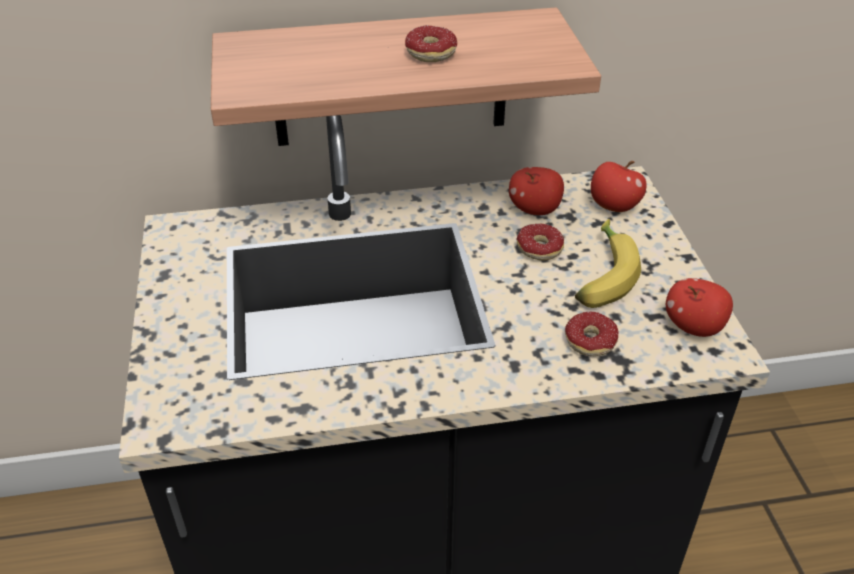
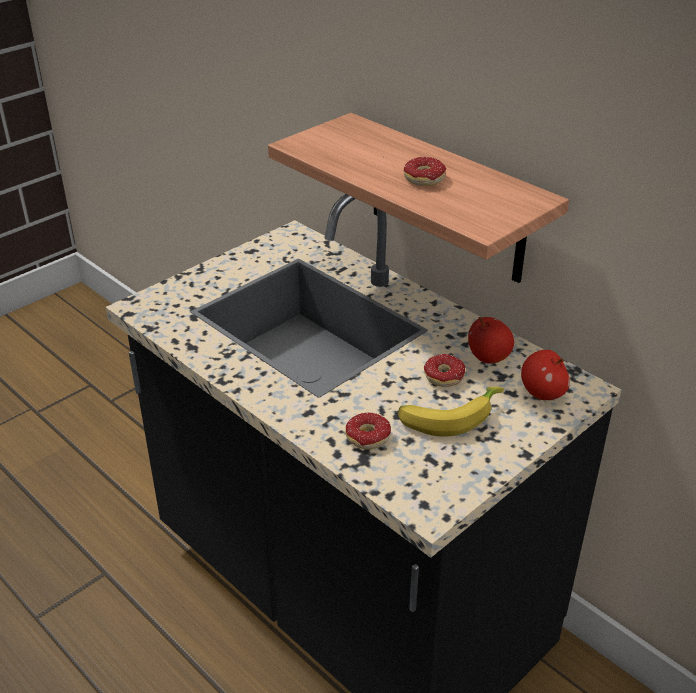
camera: 55 degrees right, 5 degrees down
(694, 327) = (440, 484): apple -> none

